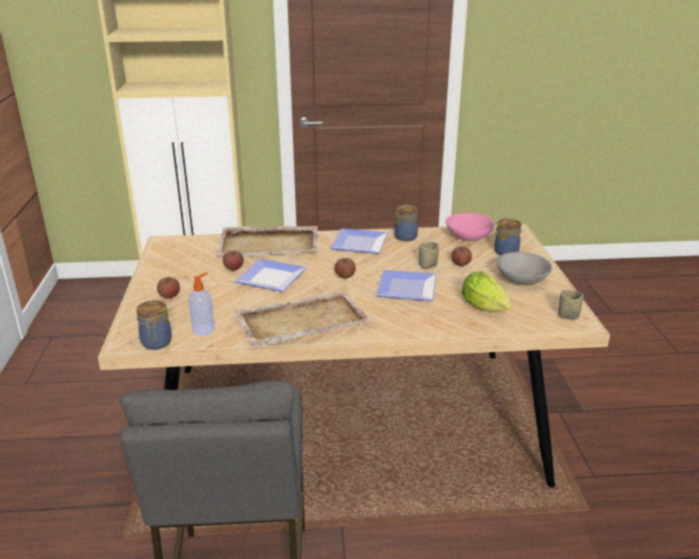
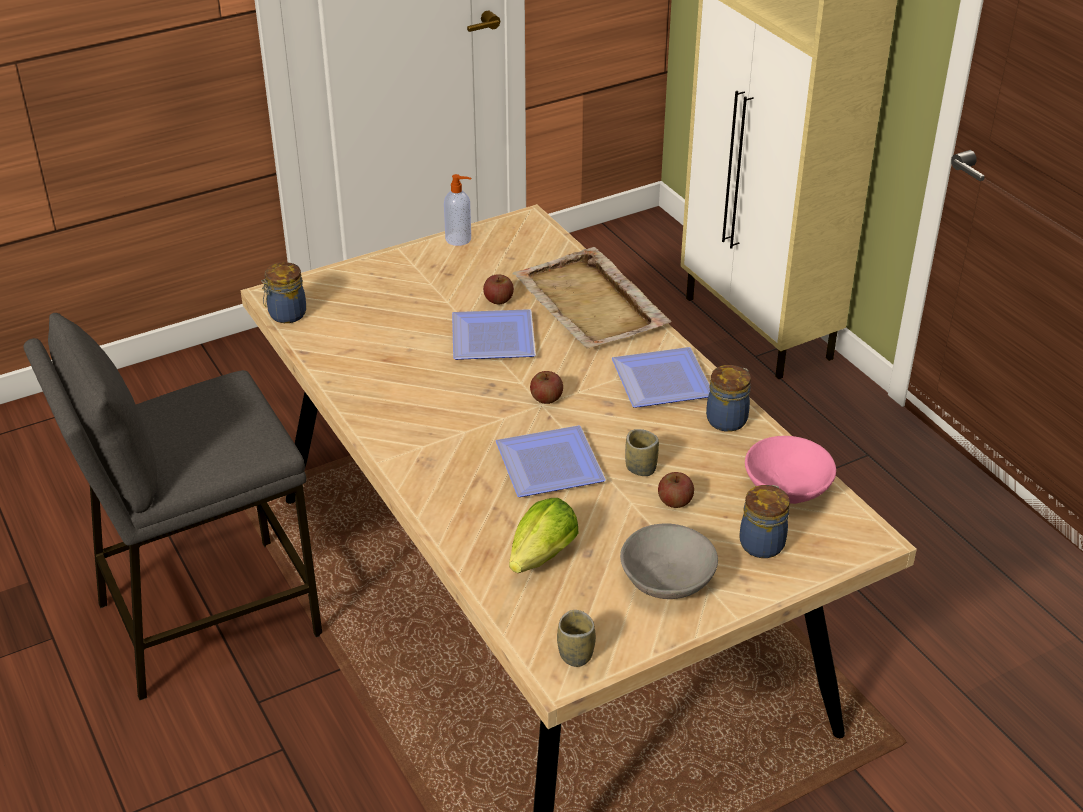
camera: 65 degrees right, 10 degrees up
(169, 295) = (394, 281): apple -> none
(204, 329) = (333, 335): soap dispenser -> soap dispenser (459, 239)
(300, 322) = (394, 400): beige tray -> none

